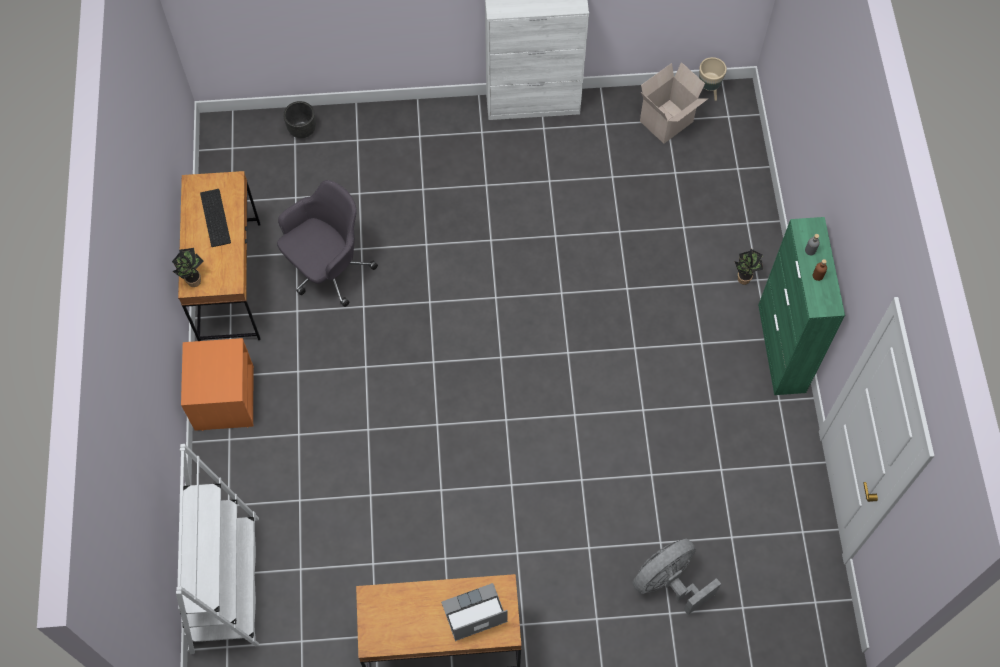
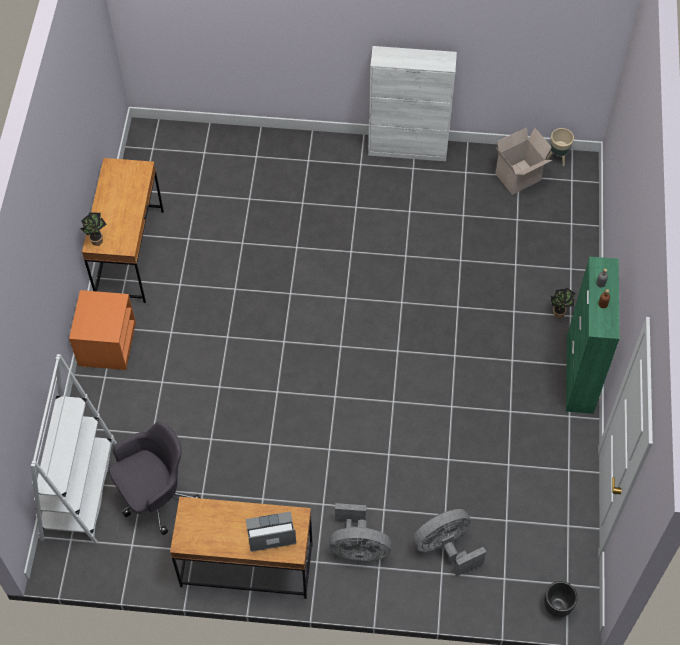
camera: 10 degrees right, 5 degrees down
(214, 217) = (122, 194): keyboard -> none
(303, 130) = (213, 143): black planter -> black planter (558, 606)
(327, 269) = (211, 255): grey office chair -> grey office chair (155, 496)
(568, 599) = (358, 548): none -> grey fan

